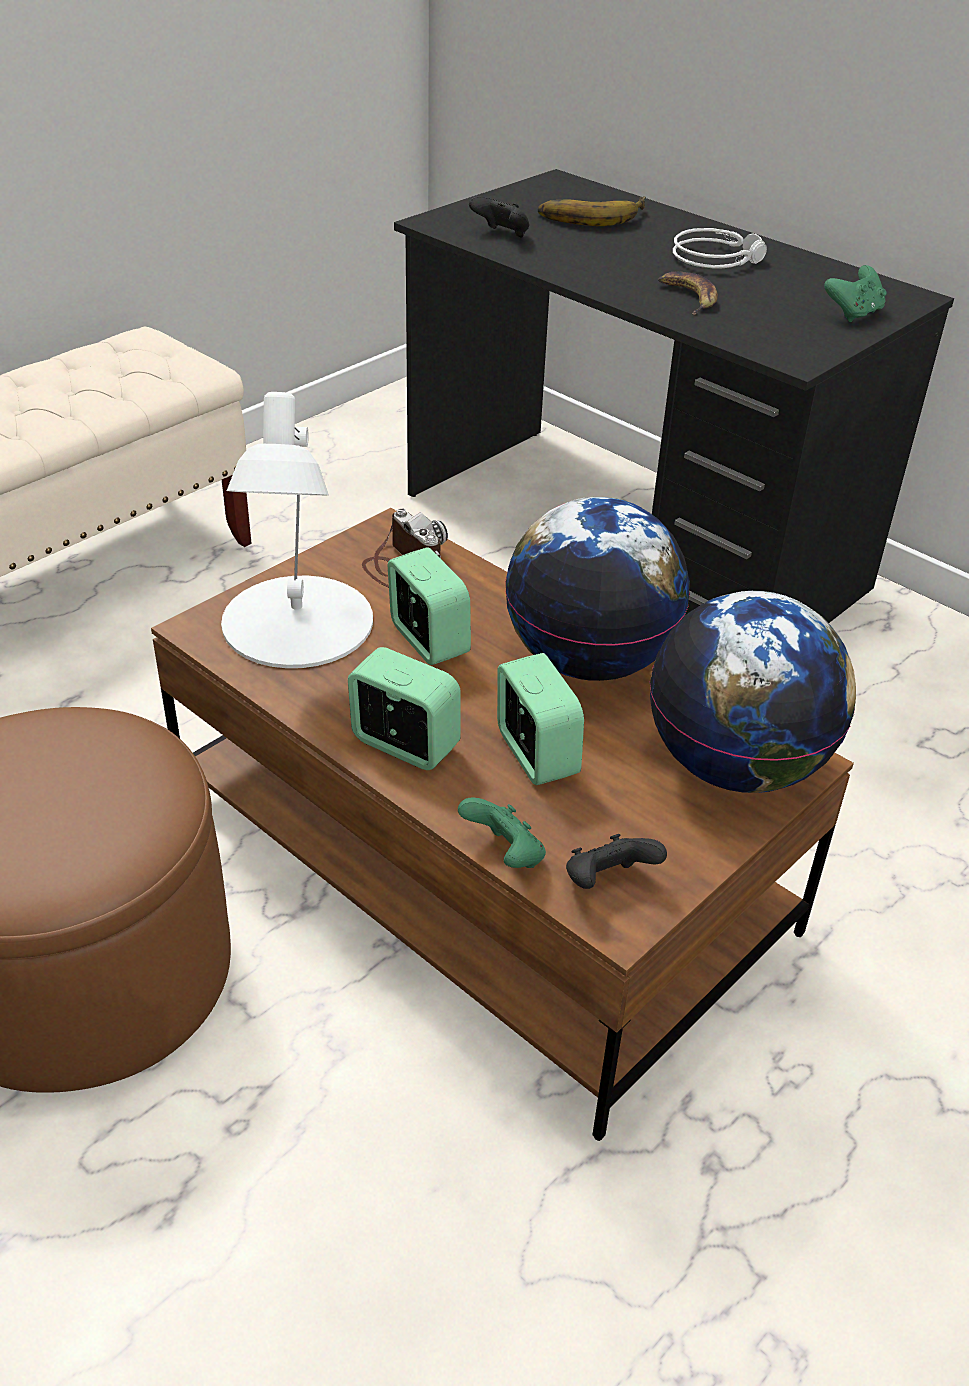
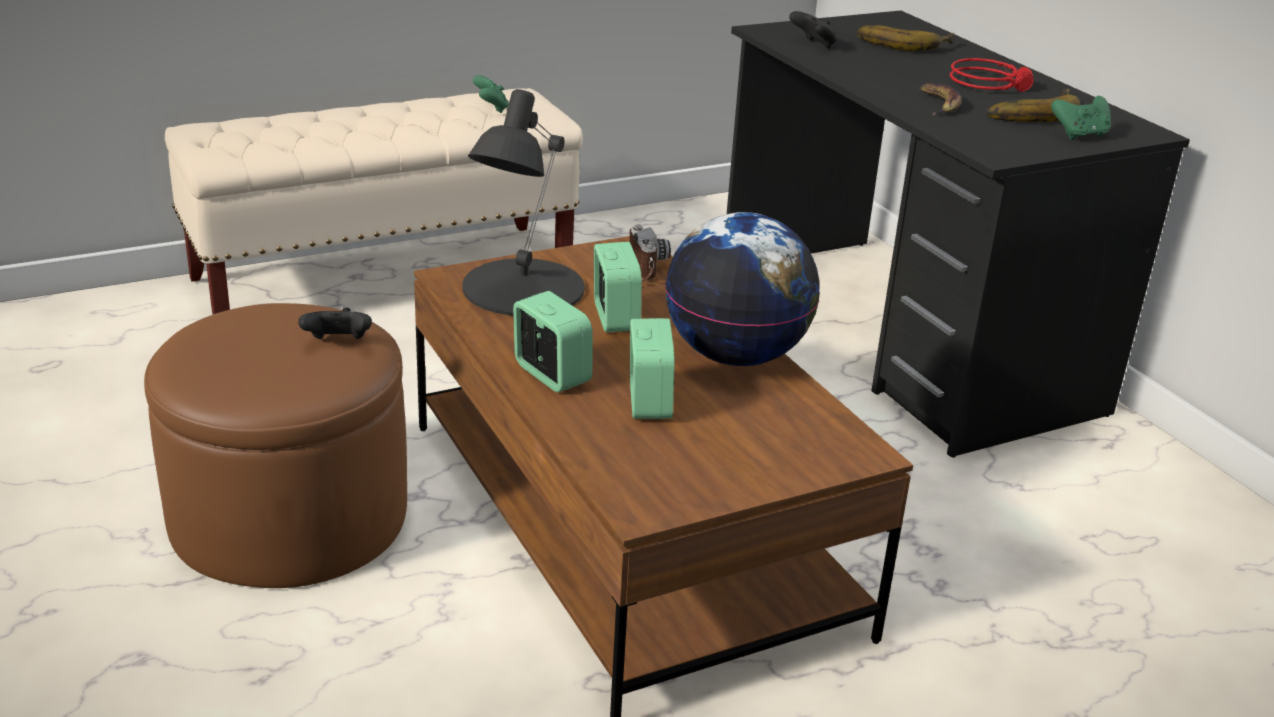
camera: 20 degrees right, 10 degrees down
(296, 623) = (521, 288): white table lamp -> black table lamp
(504, 855) = (580, 454): green game controller -> green game controller (491, 108)
(607, 882) = (647, 488): black game controller -> black game controller (338, 343)
(717, 258) = (990, 83): grey headphones -> red headphones
(737, 766) = (809, 444): globe -> none
(782, 291) = (1029, 112): none -> banana

